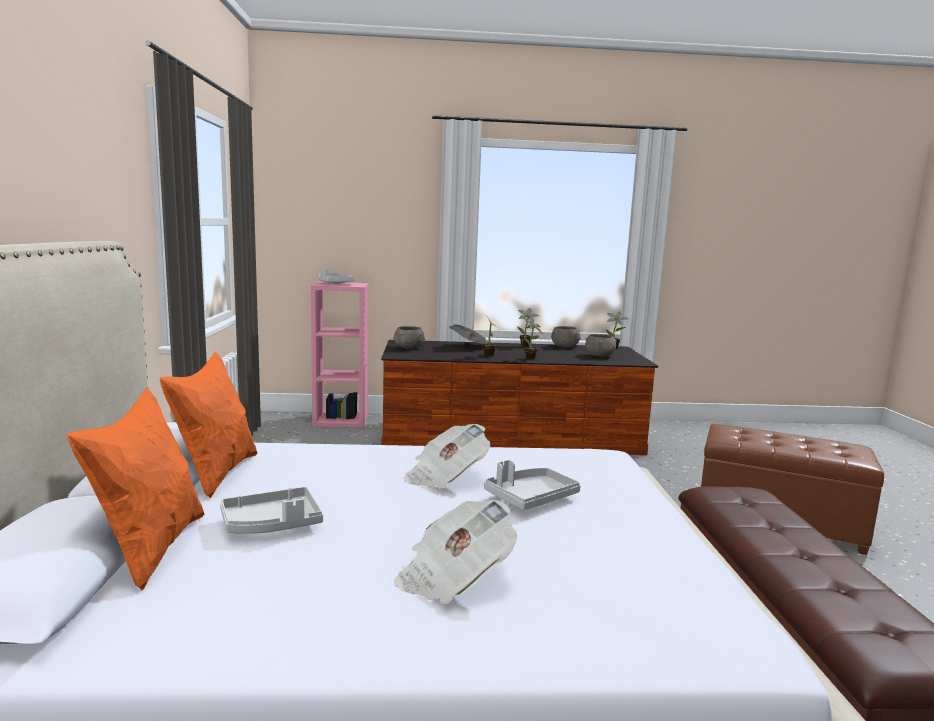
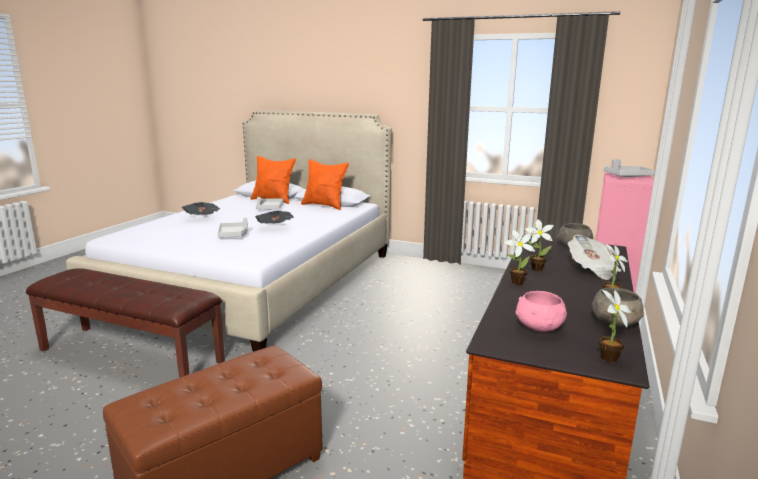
camera: 115 degrees right, 5 degrees up
(600, 355) = (539, 327): grey bowl -> pink bowl

